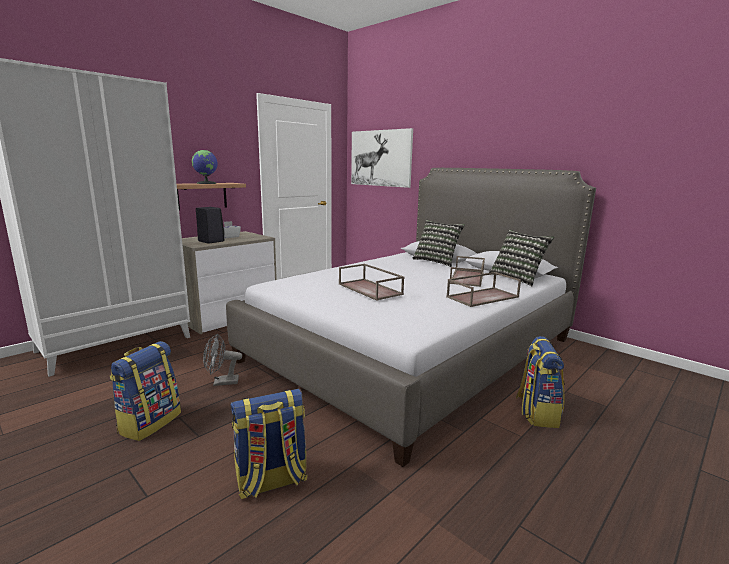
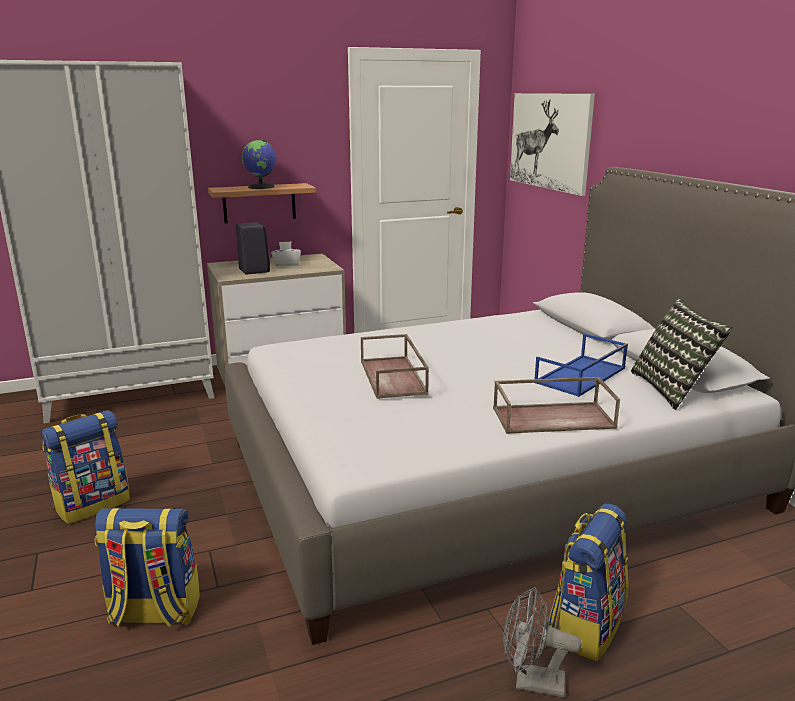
camera: 25 degrees right, 5 degrees up
(221, 382) = (200, 470): grey fan -> grey fan (531, 682)
(437, 261) = (574, 334): pillow -> none
(467, 278) = (581, 376): brown tray -> blue tray

